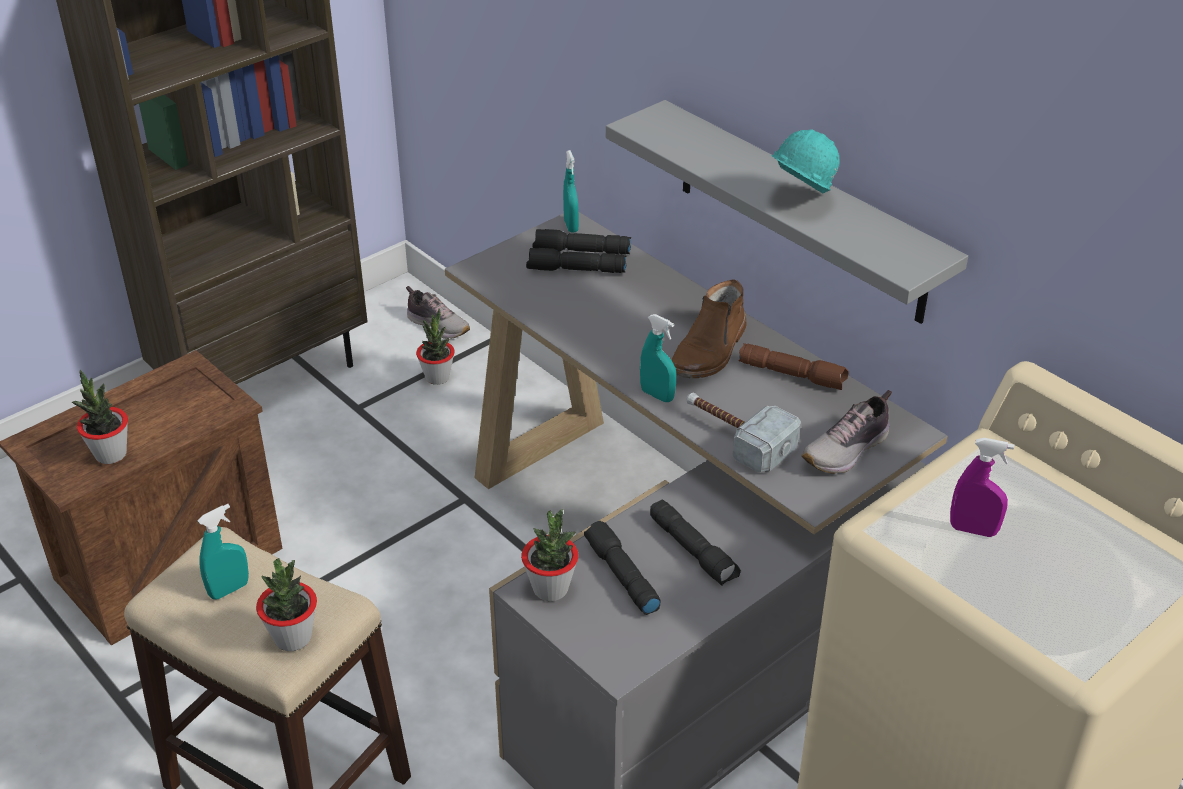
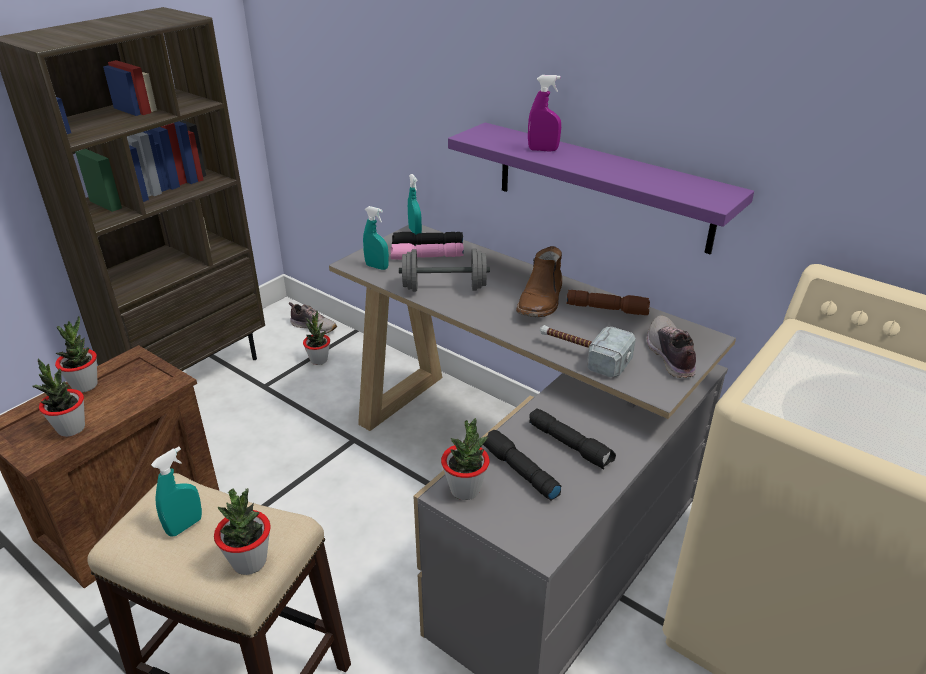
camera: 10 degrees left, 5 degrees down
(129, 399) = (85, 385): none -> potted plant
(575, 270) = (426, 258): black flashlight -> pink flashlight
(587, 320) = (444, 288): none -> grey dumbbell
(657, 395) = (513, 332): turquoise spray bottle -> turquoise spray bottle (377, 267)
(798, 201) = (611, 169): turquoise hard hat -> none
(800, 212) = (602, 186): grey shelf -> purple shelf
(847, 450) = (669, 355): shoe -> shoe turned 135 degrees clockwise
(973, 530) = (827, 391): purple spray bottle -> purple spray bottle (543, 150)

